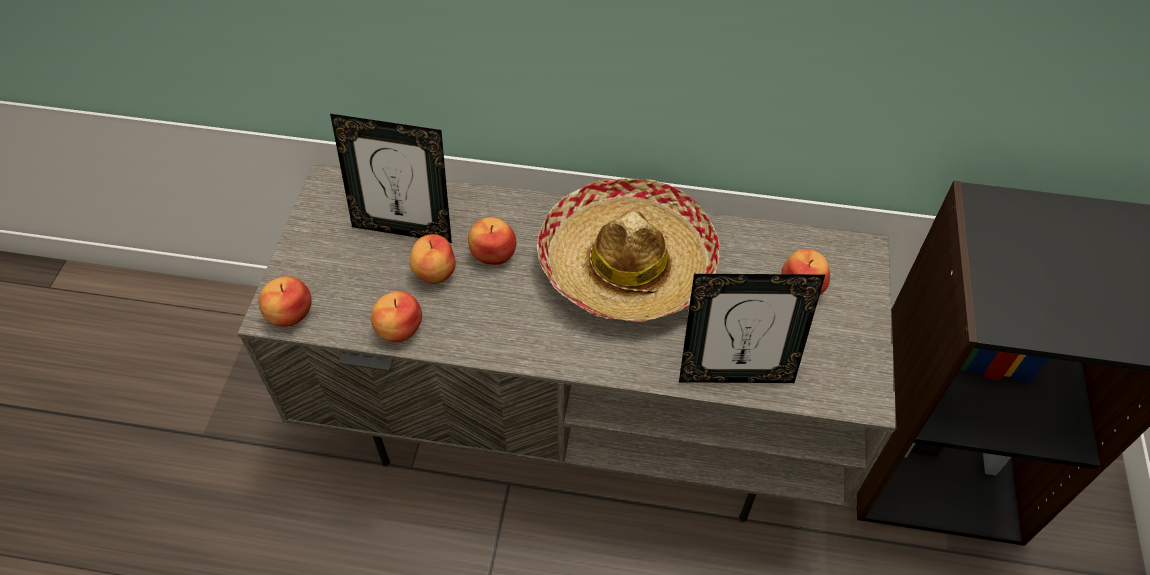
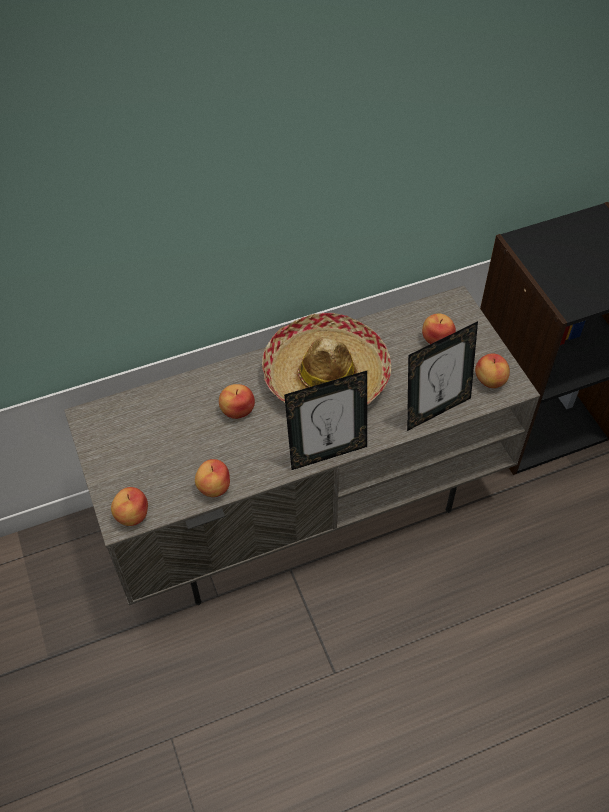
camera: 30 degrees left, 0 degrees up
(404, 228) = (165, 422): picture frame -> picture frame (327, 453)
(434, 272) = (208, 440): apple -> apple (489, 381)

